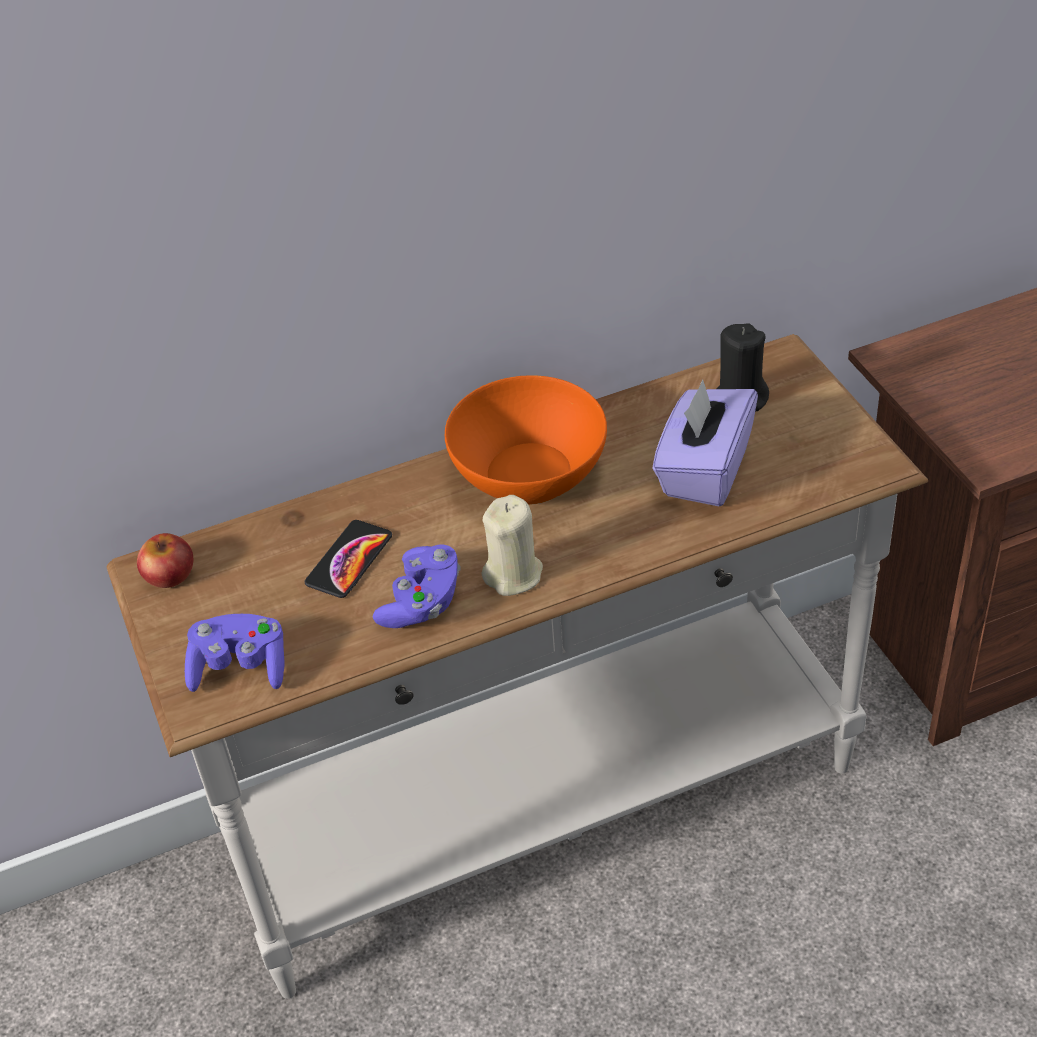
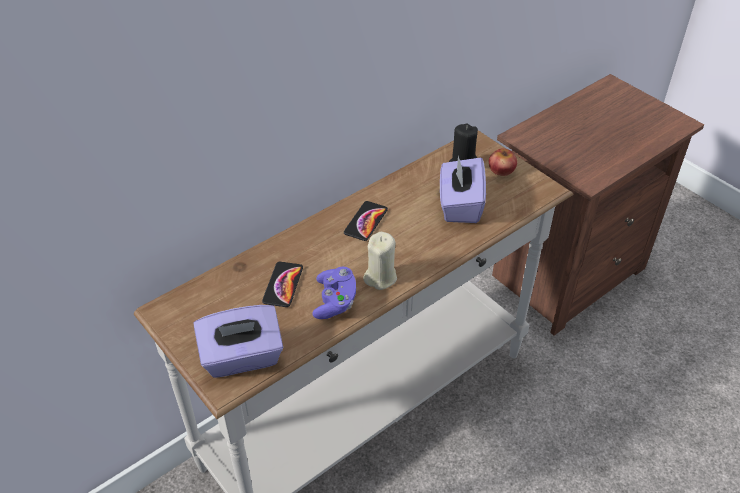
camera: 20 degrees left, 0 degrees up
(169, 574) = (177, 311): apple -> apple (501, 170)
(240, 668) = (242, 358): purple game controller -> purple tissue box
(528, 474) = (366, 221): orange bowl -> phone

